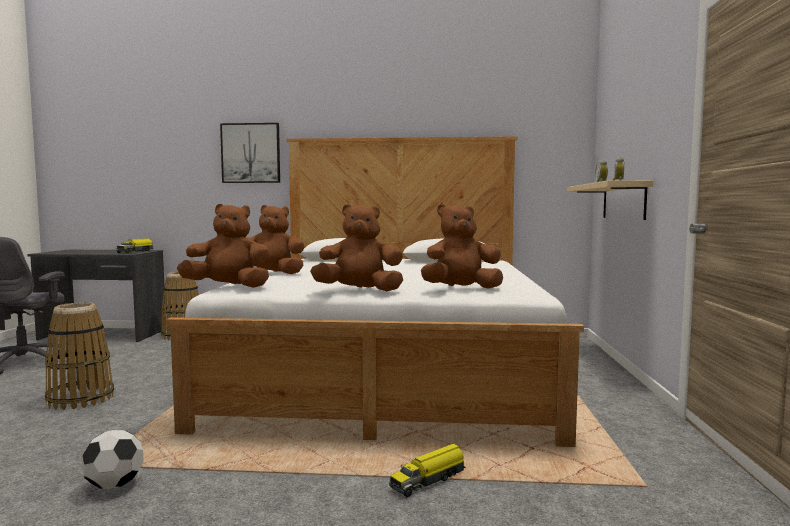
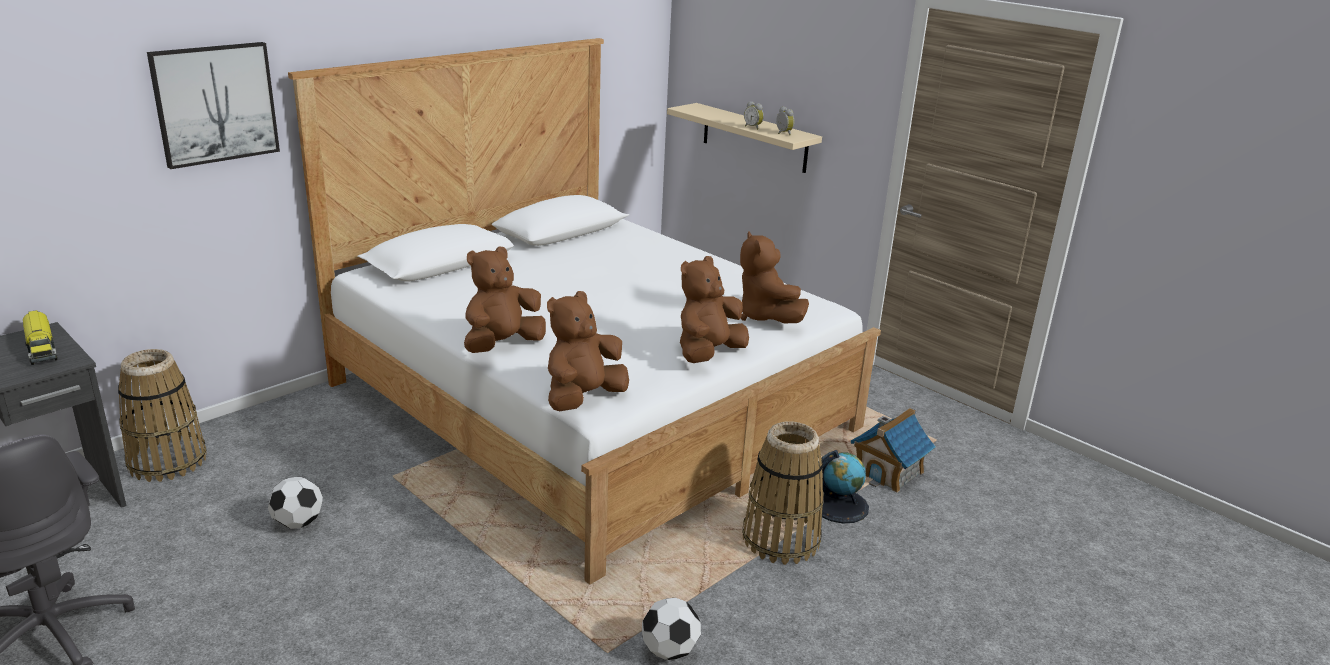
camera: 50 degrees left, 20 degrees up
(81, 399) = (359, 618): basket -> basket (781, 539)
(159, 364) = (298, 523): none -> football
(429, 480) = (839, 505): toy truck -> globe
(461, 289) = (765, 317): brown plush toy -> brown plush toy turned 45 degrees counterclockwise
(533, 482) = (888, 471): none -> toy house

